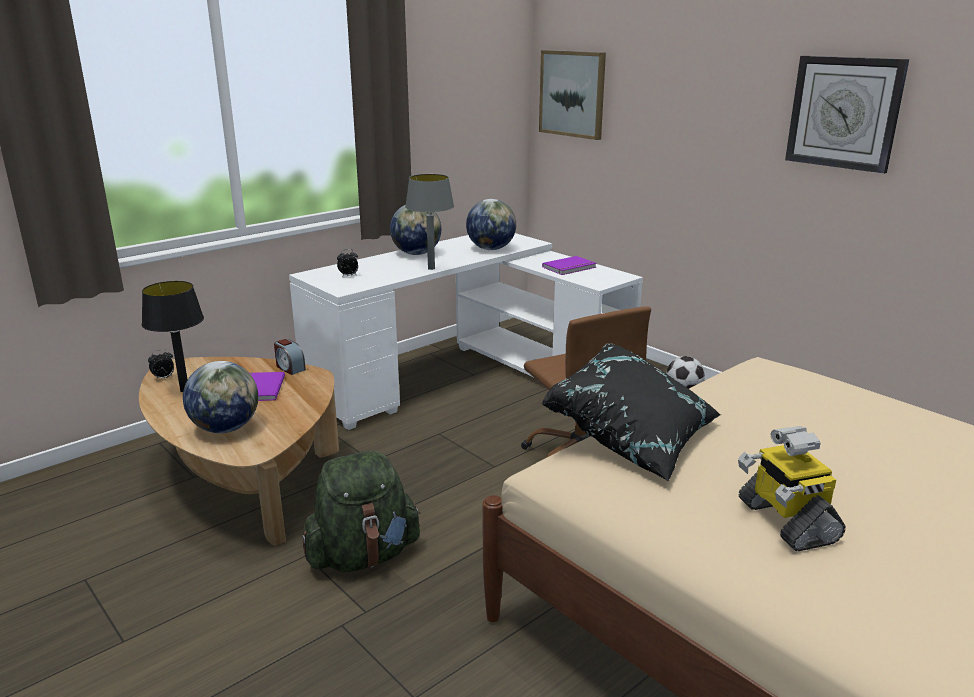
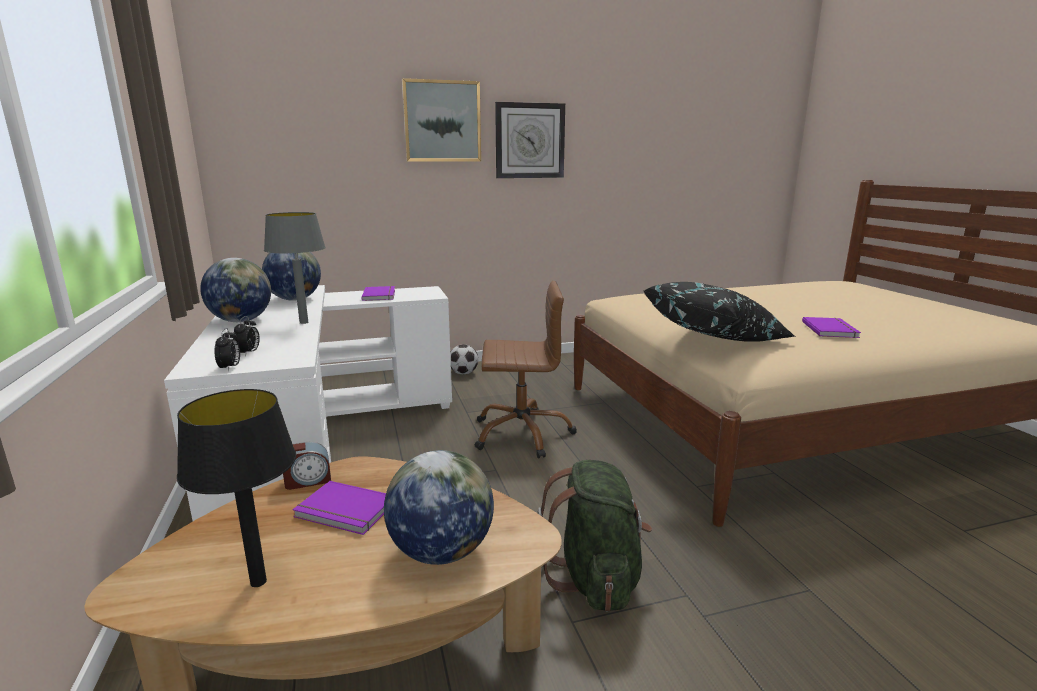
camera: 65 degrees left, 5 degrees down
(164, 378) = (172, 603): alarm clock -> alarm clock (230, 368)
(572, 94) = (262, 143): picture -> picture (442, 121)
(785, 521) = (831, 329): toy robot -> purple book

